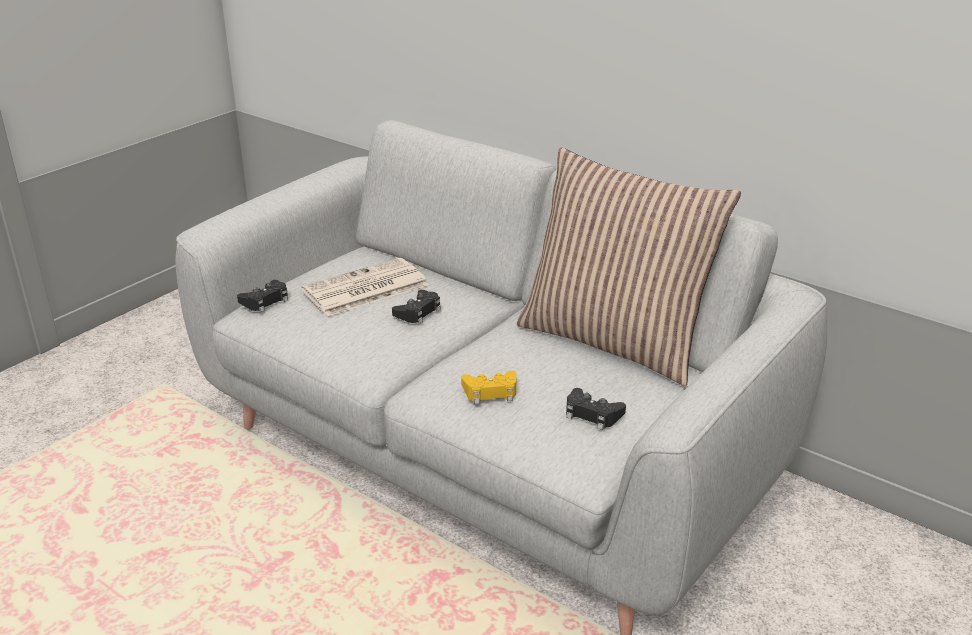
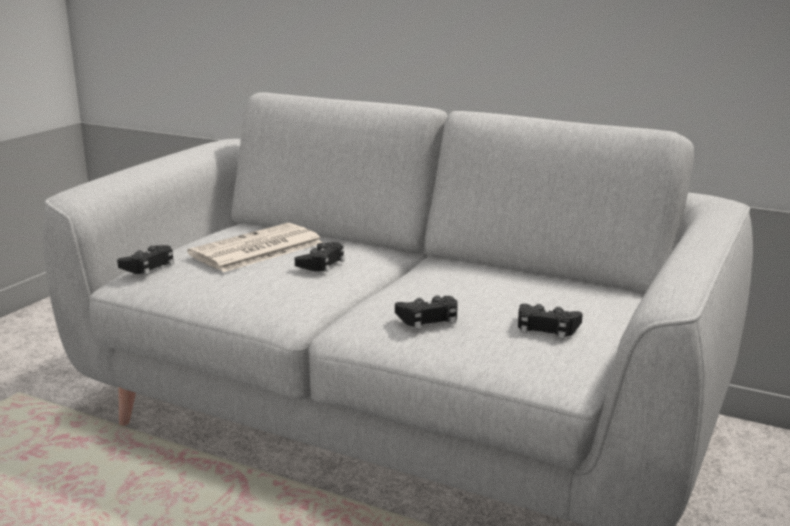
camera: 10 degrees left, 10 degrees down
(490, 392) = (429, 318): yellow game controller -> black game controller
(614, 340) = (535, 272): pillow -> none

